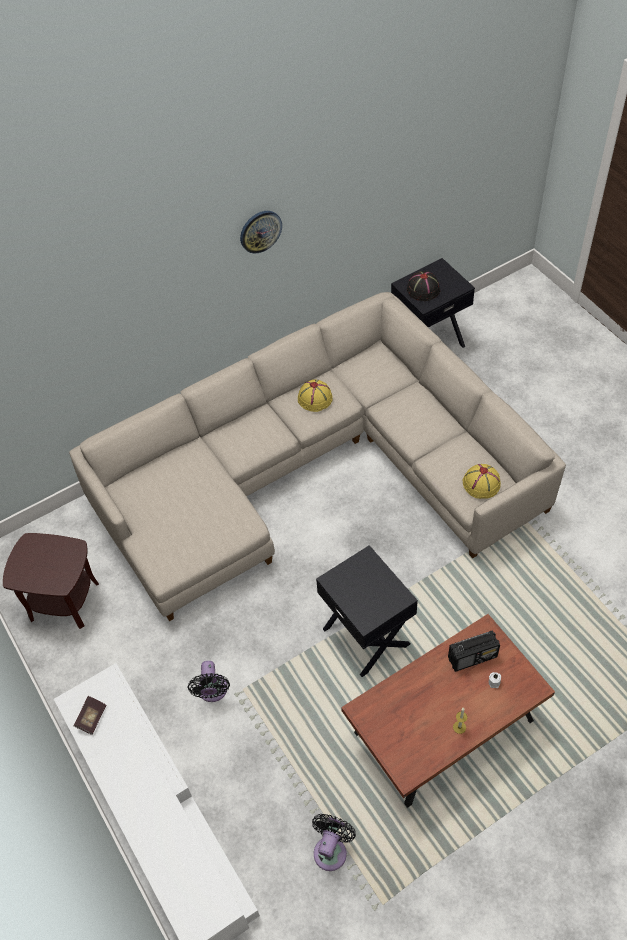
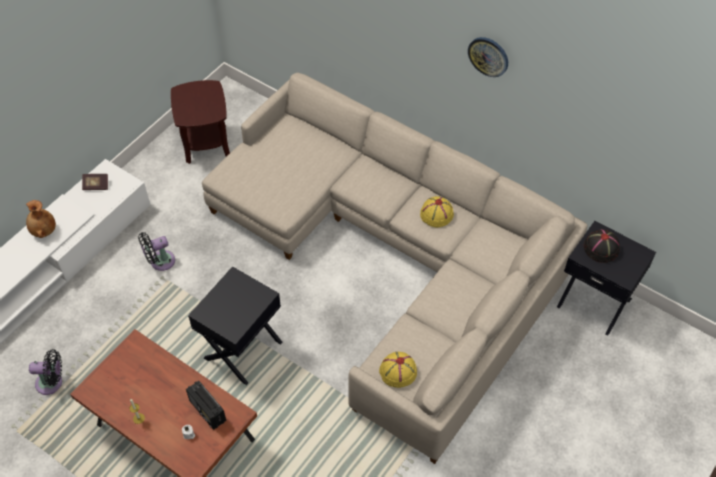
camera: 65 degrees right, 0 degrees up
(134, 794) = (43, 231): none -> brown vase

